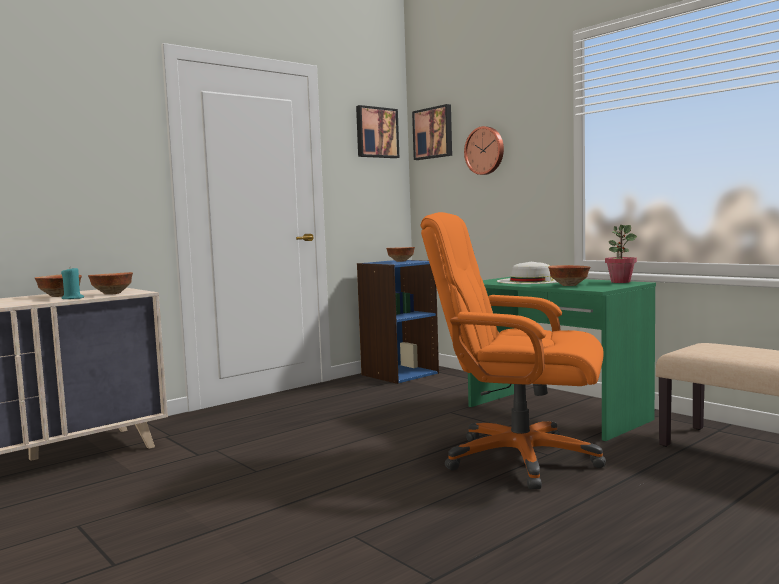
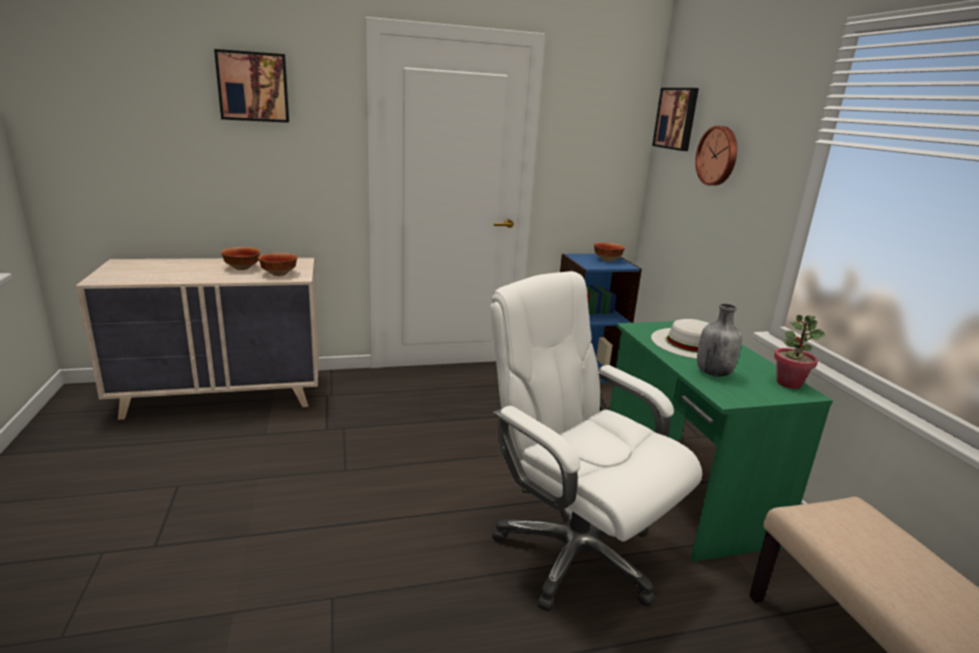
camera: 25 degrees right, 15 degrees up
(73, 298) = (239, 277): turquoise candle -> none
(376, 132) = (612, 111): picture -> picture (253, 87)
(519, 459) = (574, 552): orange office chair -> white office chair
(569, 285) = (713, 373): bowl -> grey bottle

